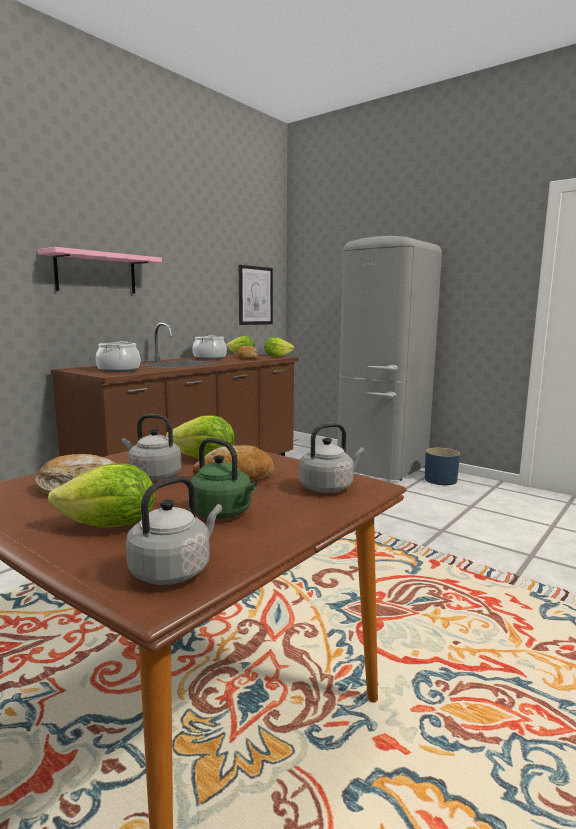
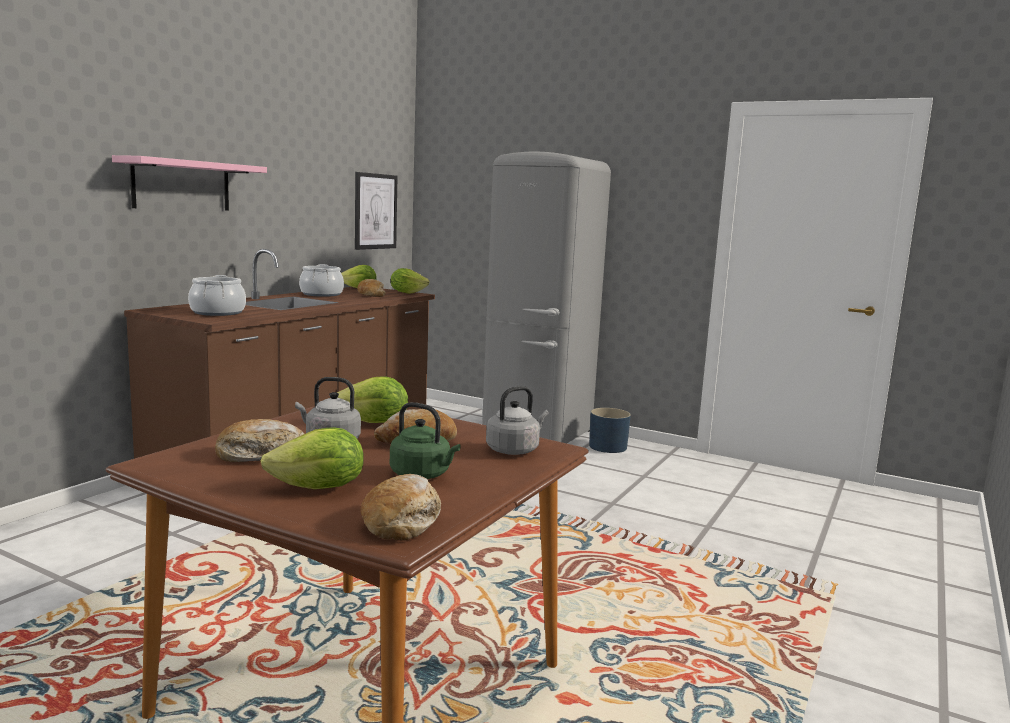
camera: 10 degrees left, 0 degrees up
(174, 570) = (403, 521): grey kettle -> bread

